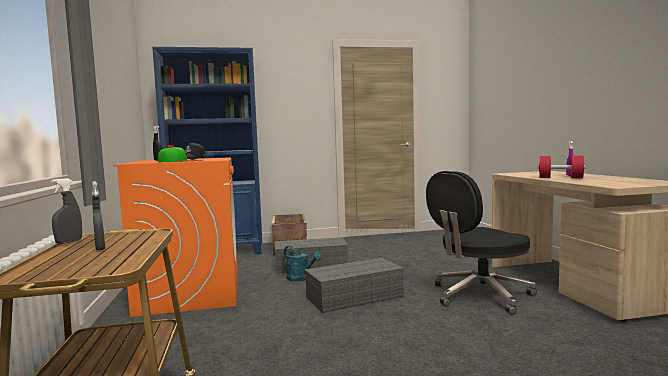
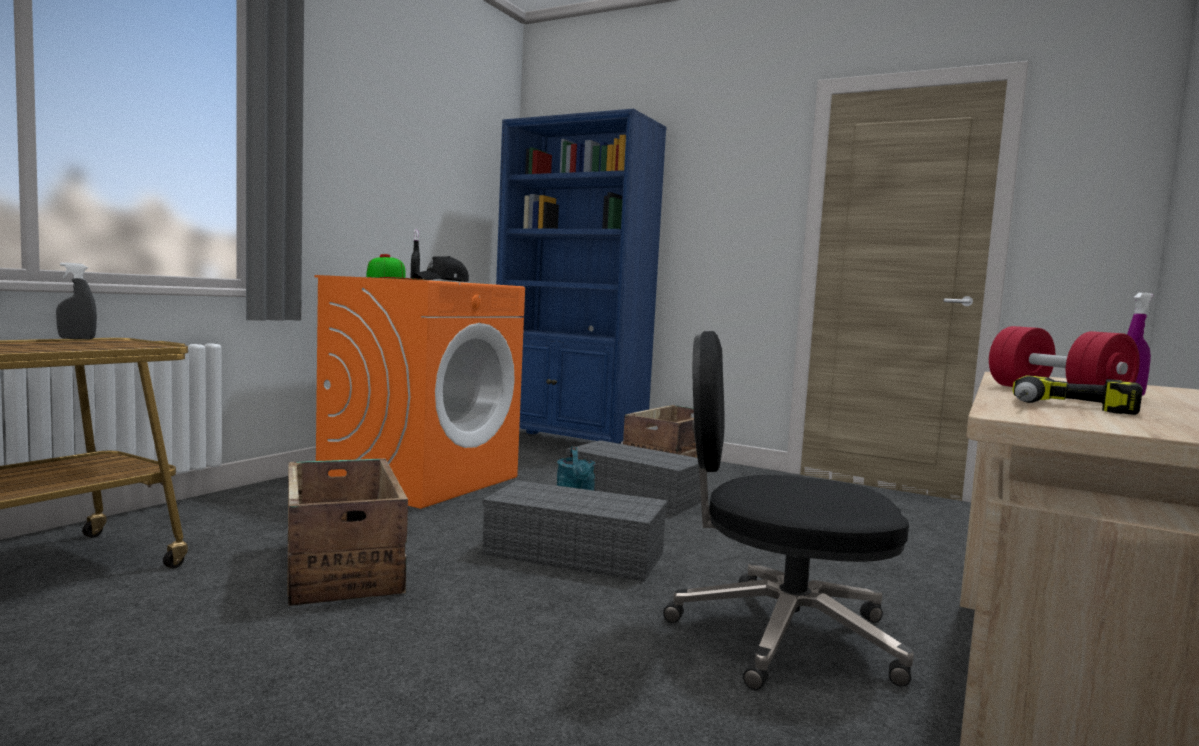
camera: 40 degrees right, 0 degrees up
(100, 248) = (56, 346): grey spray bottle -> none
(280, 345) = (343, 567): none -> crate
(600, 182) = (1070, 409): none -> power drill

